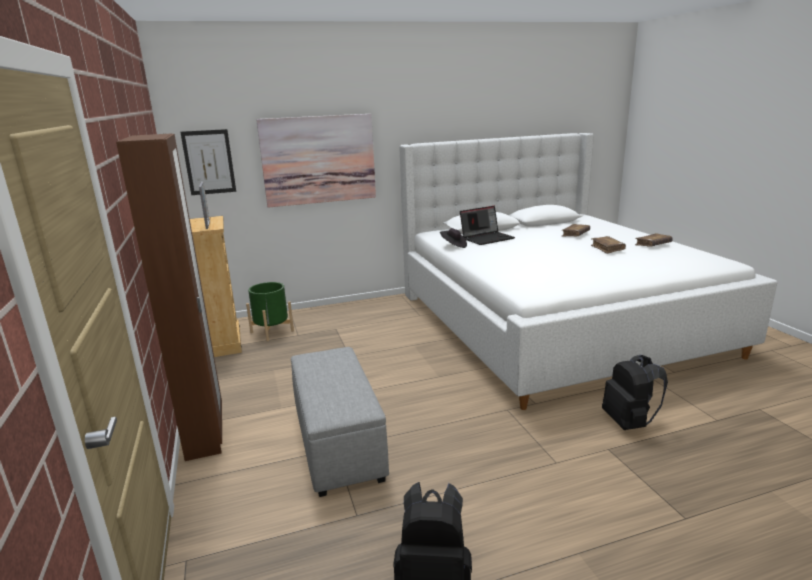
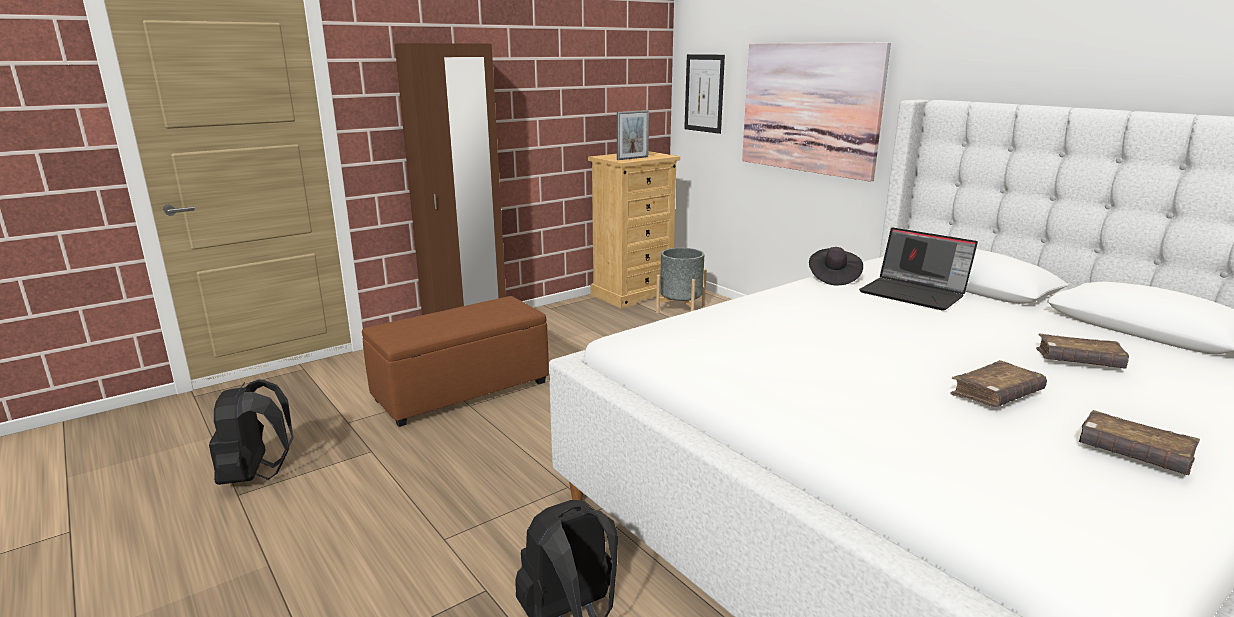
camera: 70 degrees right, 0 degrees up
(272, 331) = (680, 309): green planter -> grey planter
(338, 444) = (461, 391): grey ottoman -> brown ottoman

